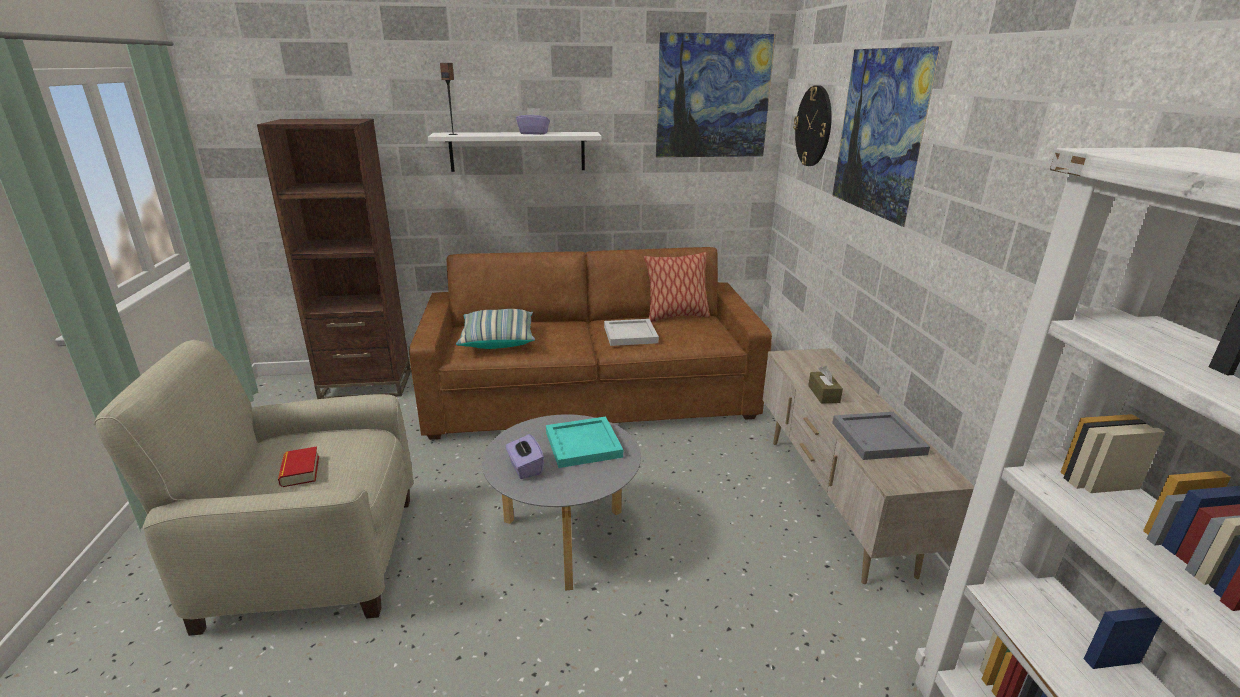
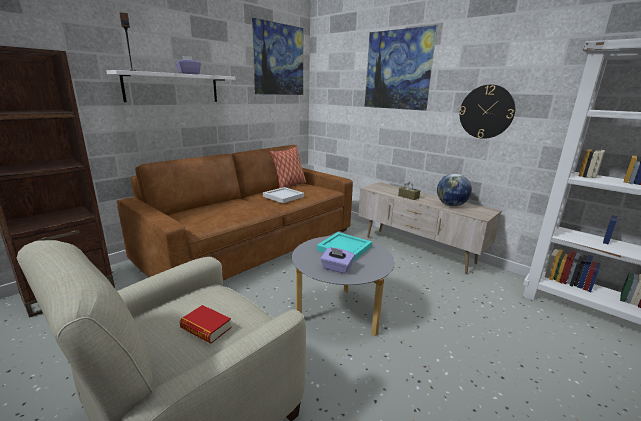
camera: 40 degrees left, 5 degrees down
(497, 340) = (210, 216): pillow -> none
(814, 126) = (340, 74): wall clock -> wall clock (486, 112)
(876, 438) = (451, 205): grey tray -> globe

